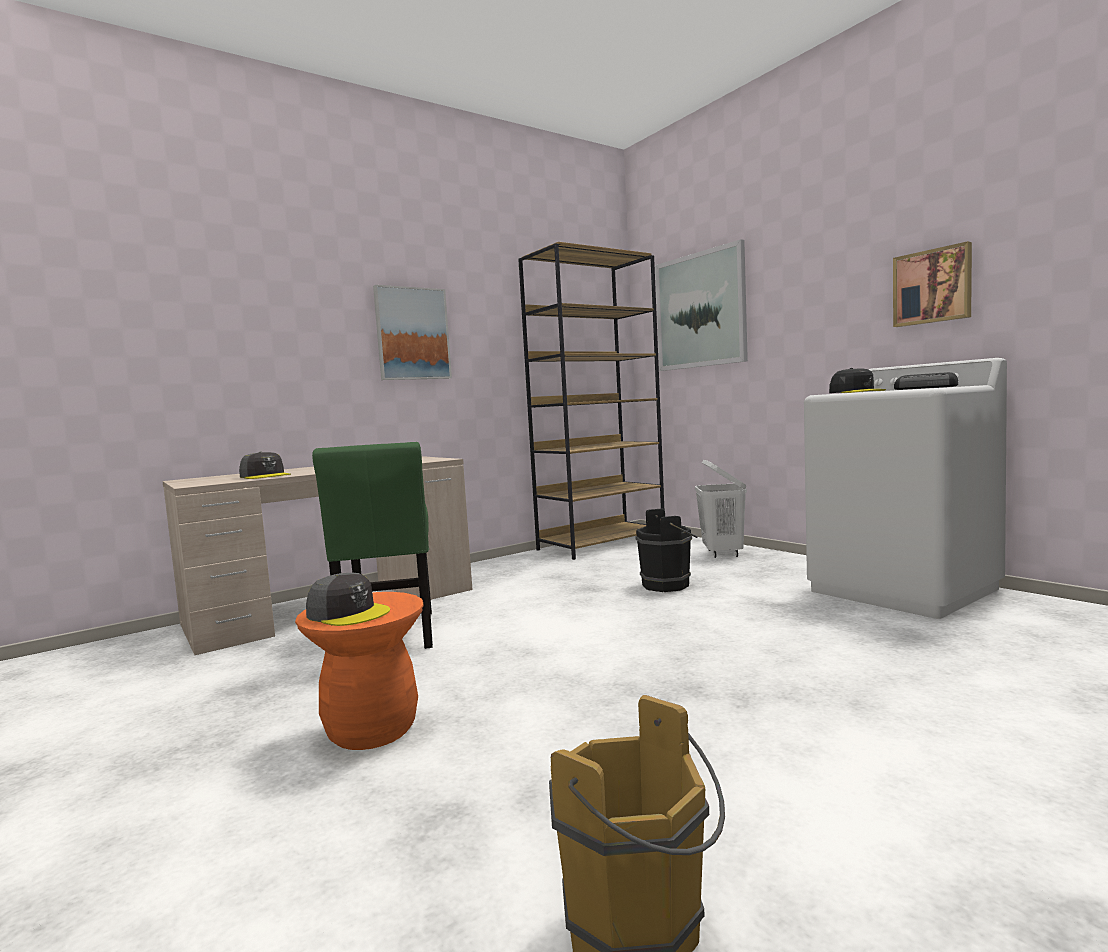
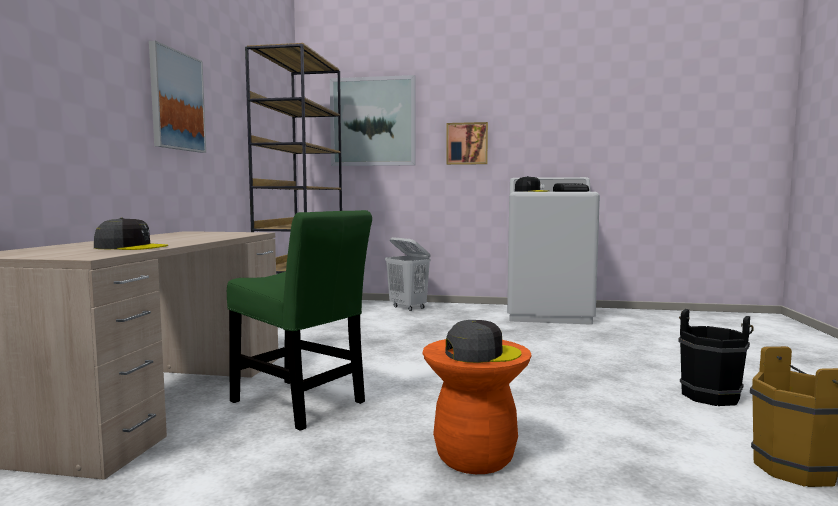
camera: 45 degrees left, 0 degrees up
(669, 585) = (425, 330): black bucket -> black bucket (711, 395)
(932, 286) = (548, 132): picture -> picture (467, 143)

